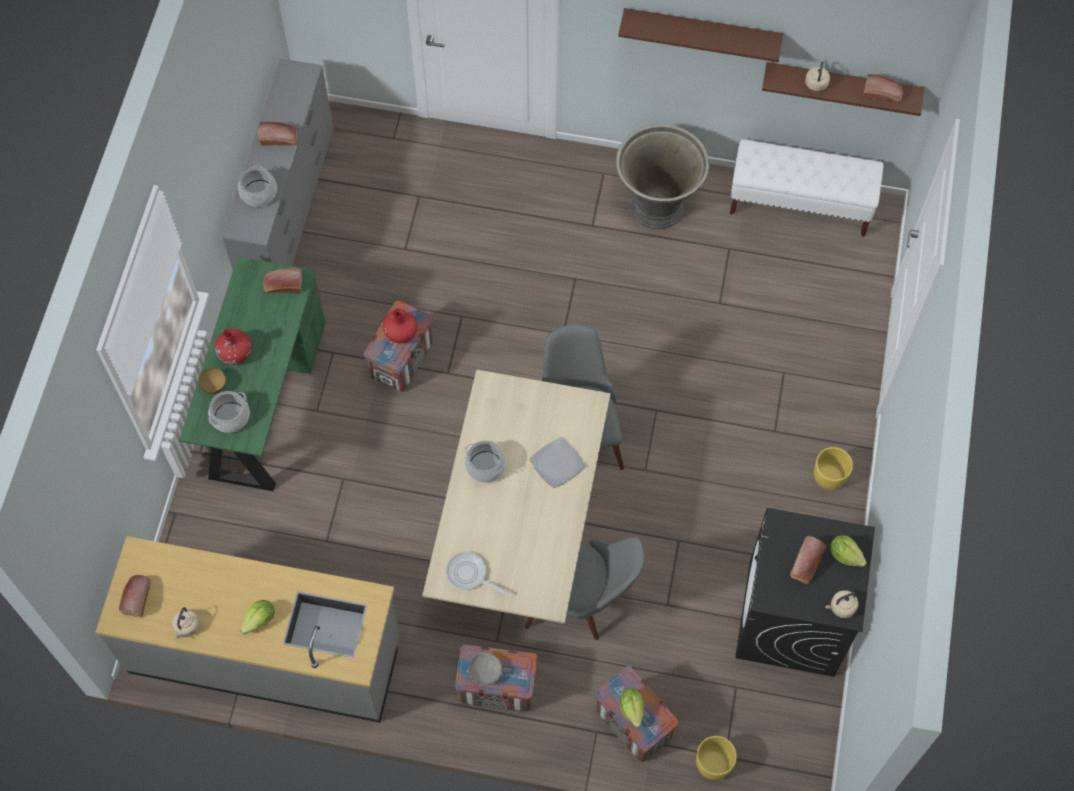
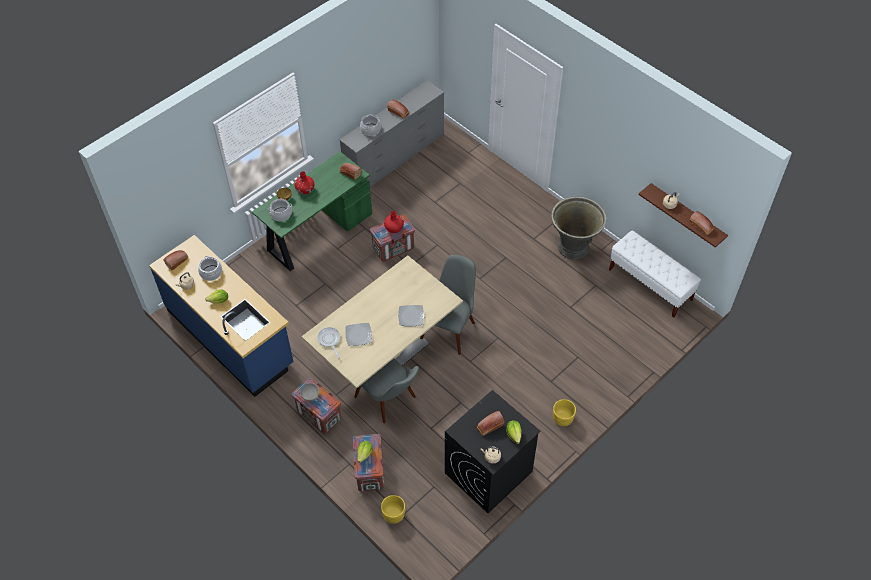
camera: 35 degrees right, 10 degrees down
(266, 653) = (230, 336): grey counter -> blue counter
(485, 466) = (376, 298): cooking pot -> cooking pot (211, 273)
(504, 540) = (358, 335): none -> plate
(702, 31) = (622, 148): brown shelf -> none

